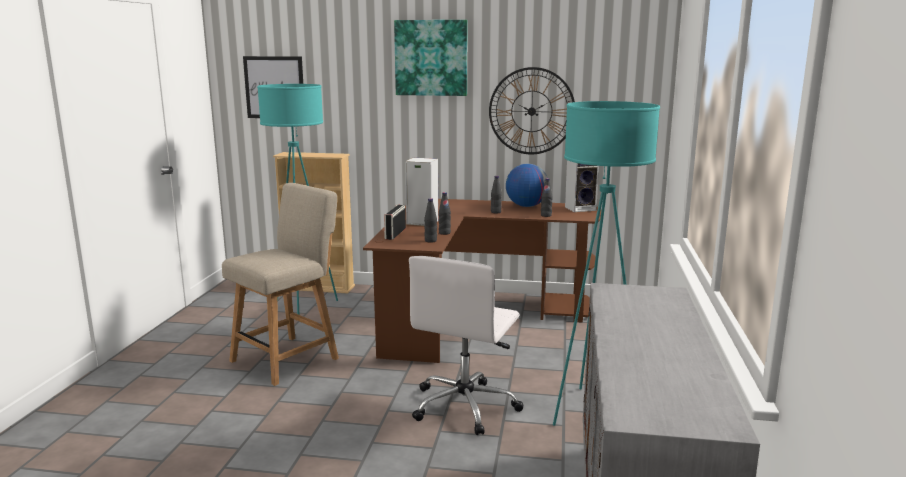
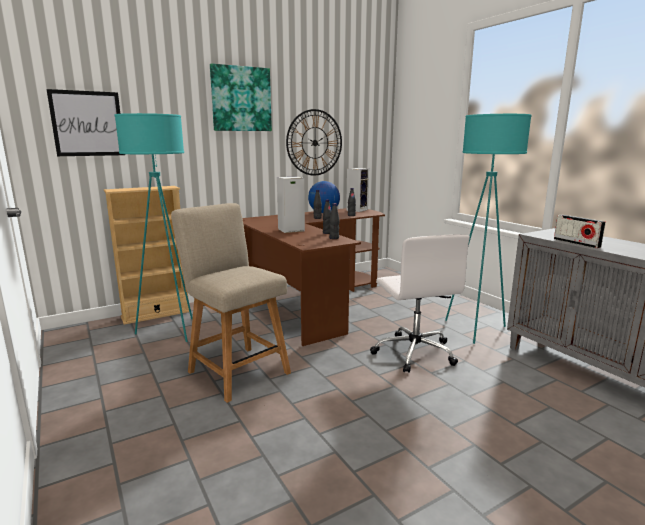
camera: 40 degrees left, 0 degrees up
(289, 358) = (236, 370): beige chair -> beige chair turned 45 degrees counterclockwise
(395, 233) = (297, 238): radio -> radio (576, 243)

